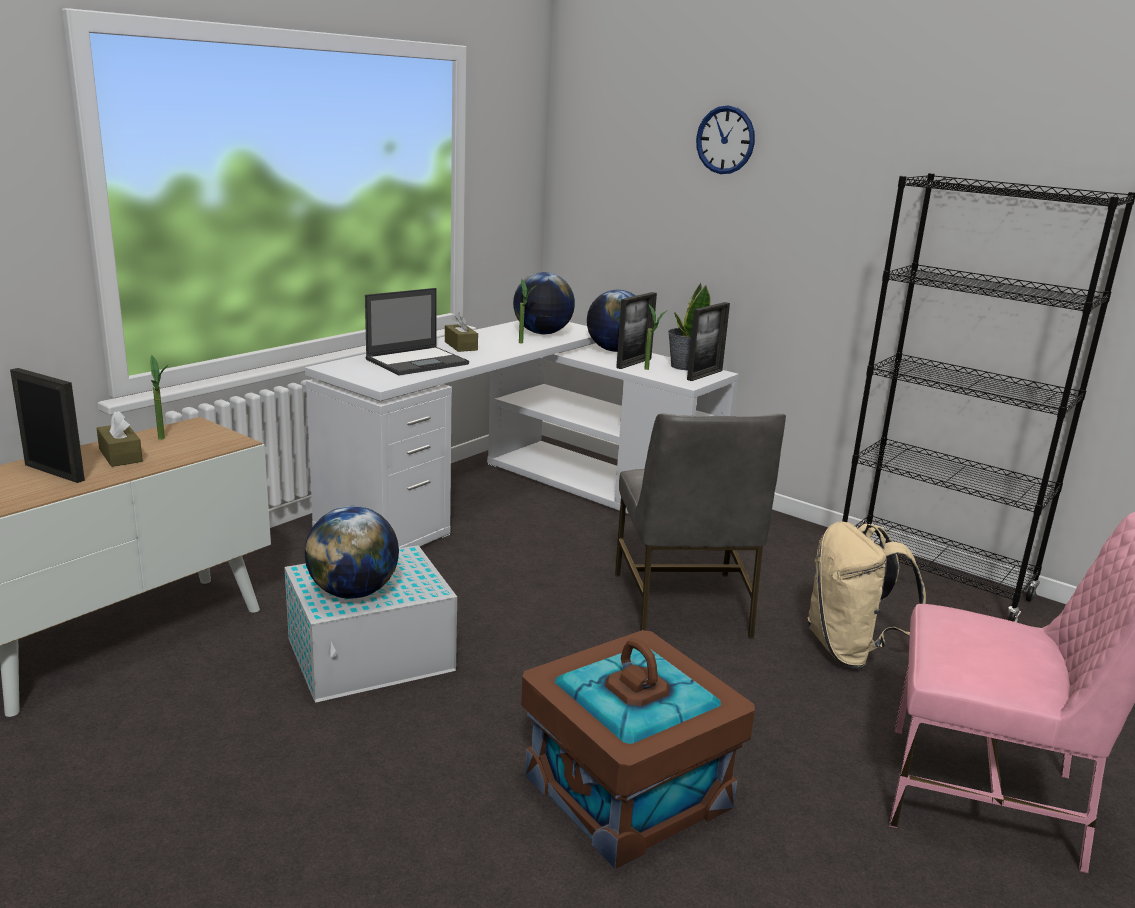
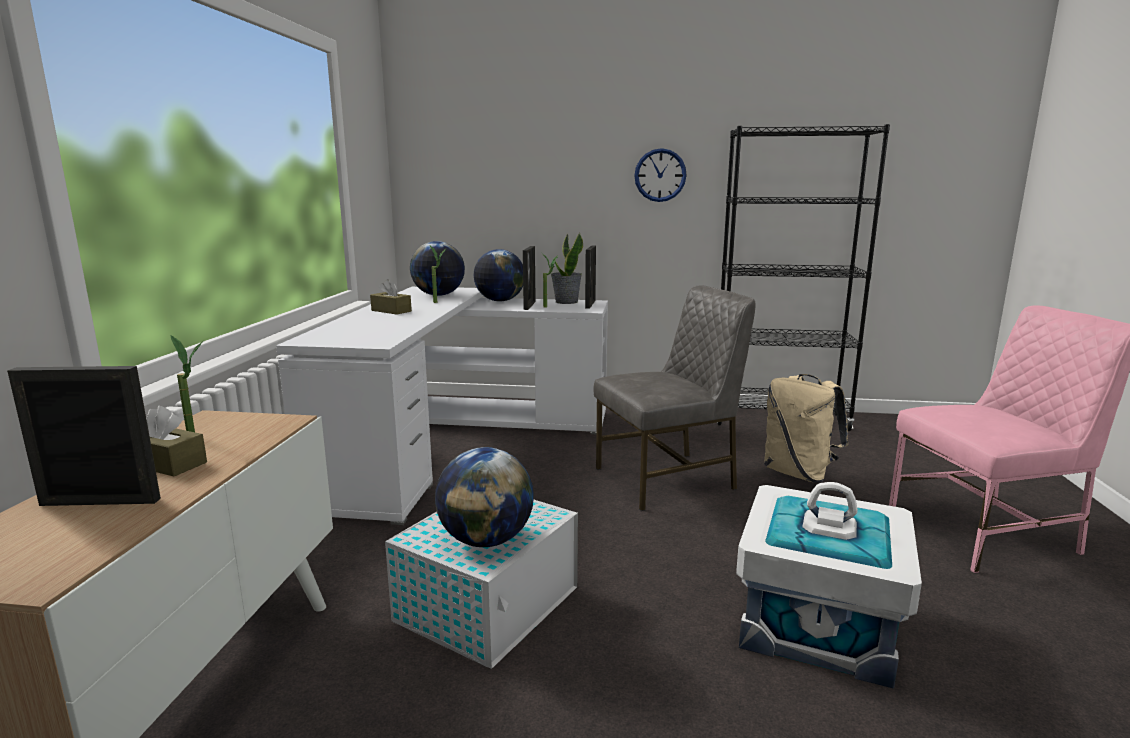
camera: 30 degrees left, 5 degrees down
(418, 361) = (377, 325): laptop -> none
(629, 791) = (818, 624): brown storage box -> white storage box
(683, 606) = (668, 479): grey chair -> grey chair turned 75 degrees counterclockwise
(725, 140) = (561, 122): wall clock -> wall clock (660, 175)

